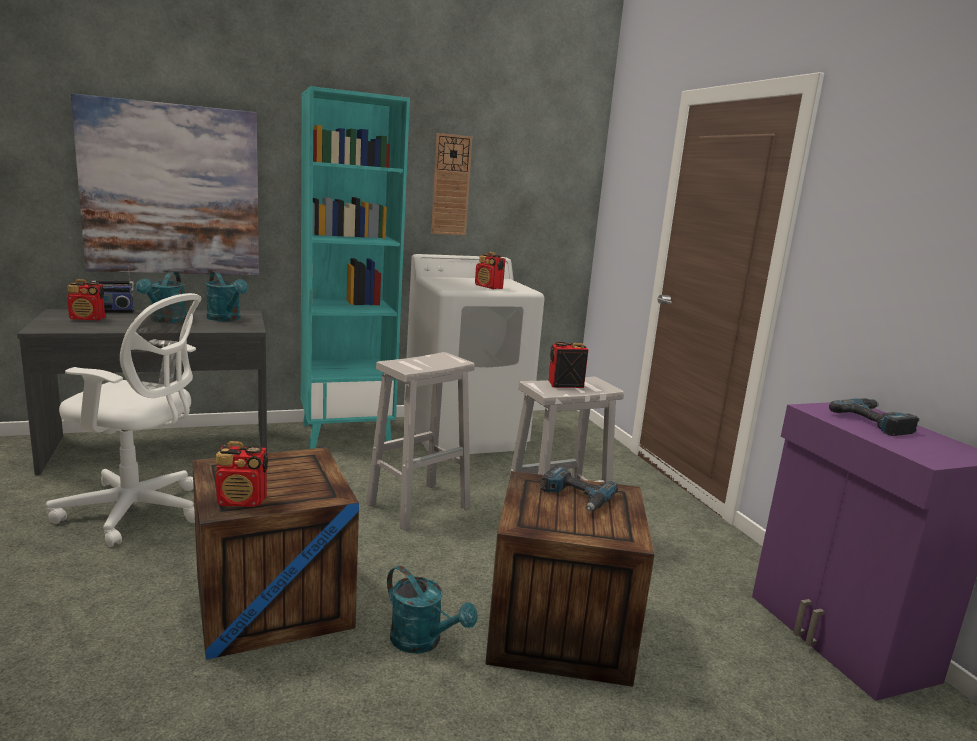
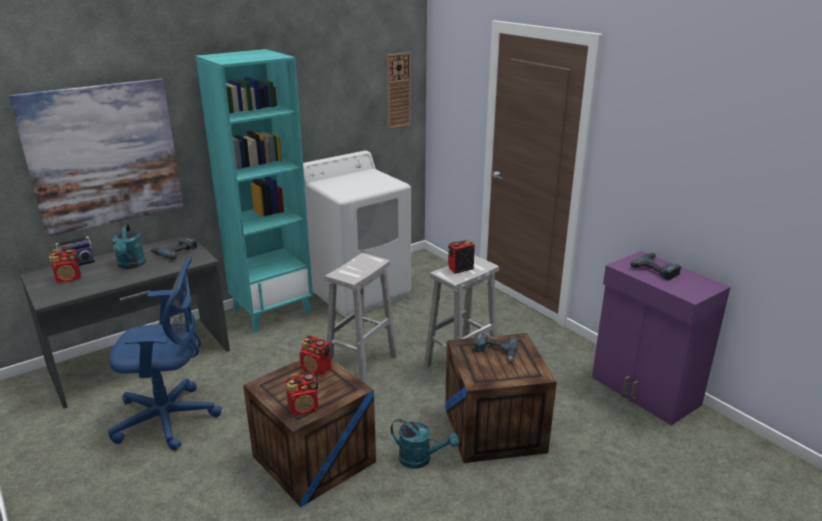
camera: 15 degrees left, 10 degrees up
(138, 512) = (170, 418): white office chair -> blue office chair
(226, 319) = (174, 251): turquoise watering can -> power drill
(451, 185) = (317, 103): wall clock -> wall clock (398, 90)
(489, 287) = (369, 186): radio -> radio (316, 369)

